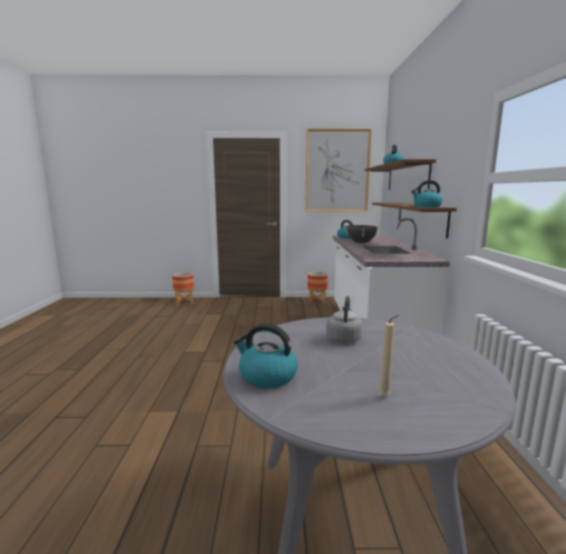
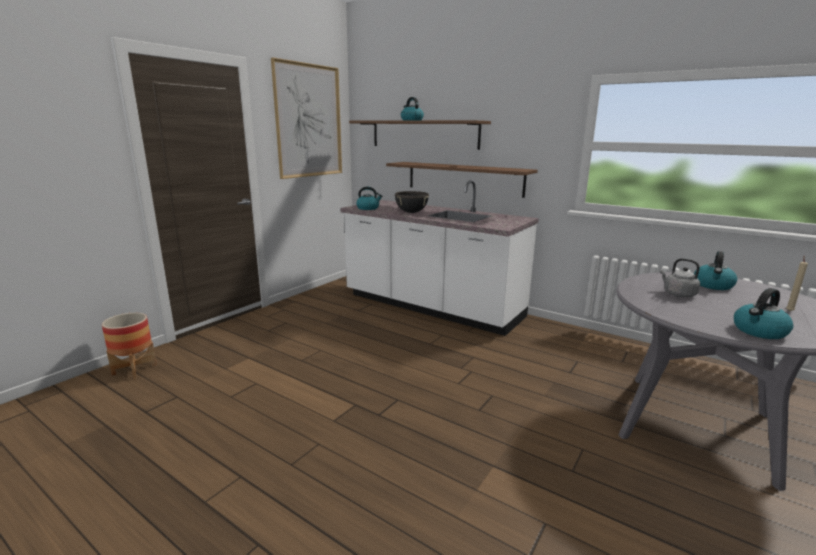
camera: 55 degrees left, 5 degrees up
(317, 301) = (316, 297): planter -> none
(426, 206) = (514, 169): kettle -> kettle (713, 285)

